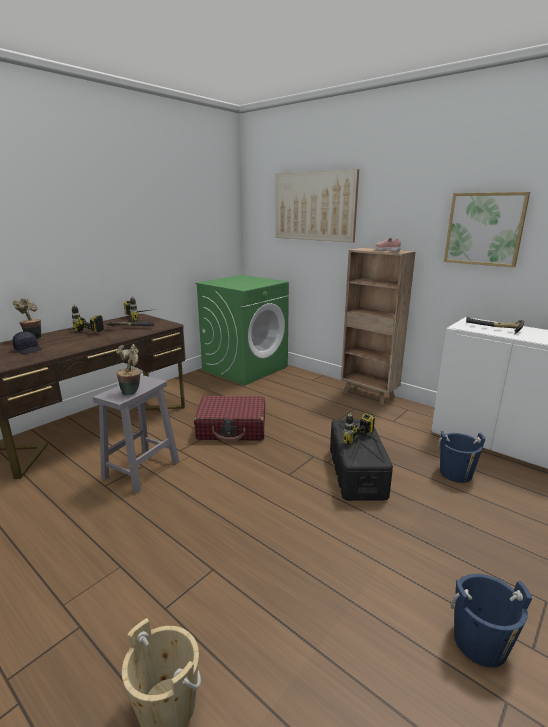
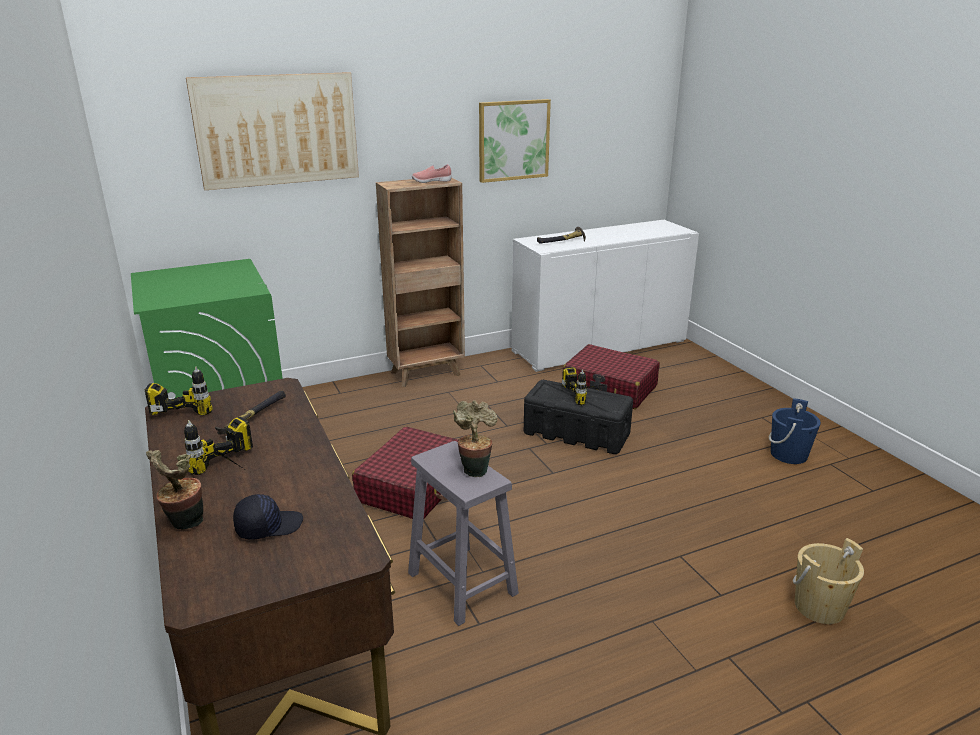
camera: 65 degrees left, 5 degrees up
(455, 473) = (610, 388): blue bucket -> red suitcase

